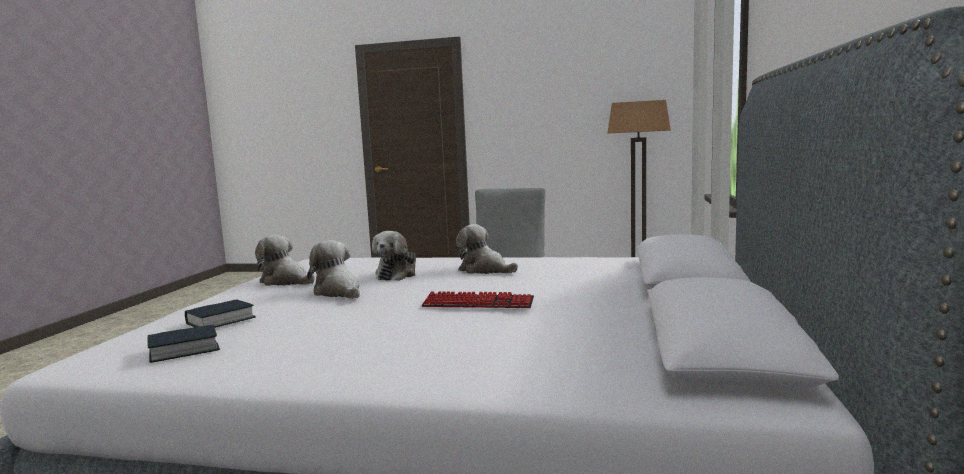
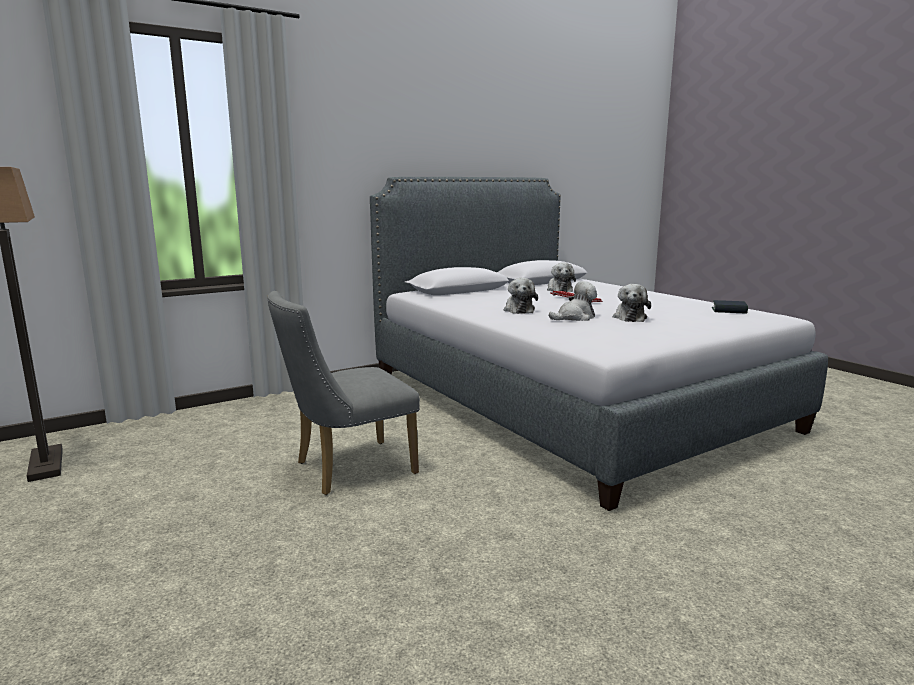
camera: 135 degrees left, 5 degrees up
(220, 321) = (711, 317): book -> none
(286, 281) = (656, 332): plush toy -> plush toy (559, 289)

